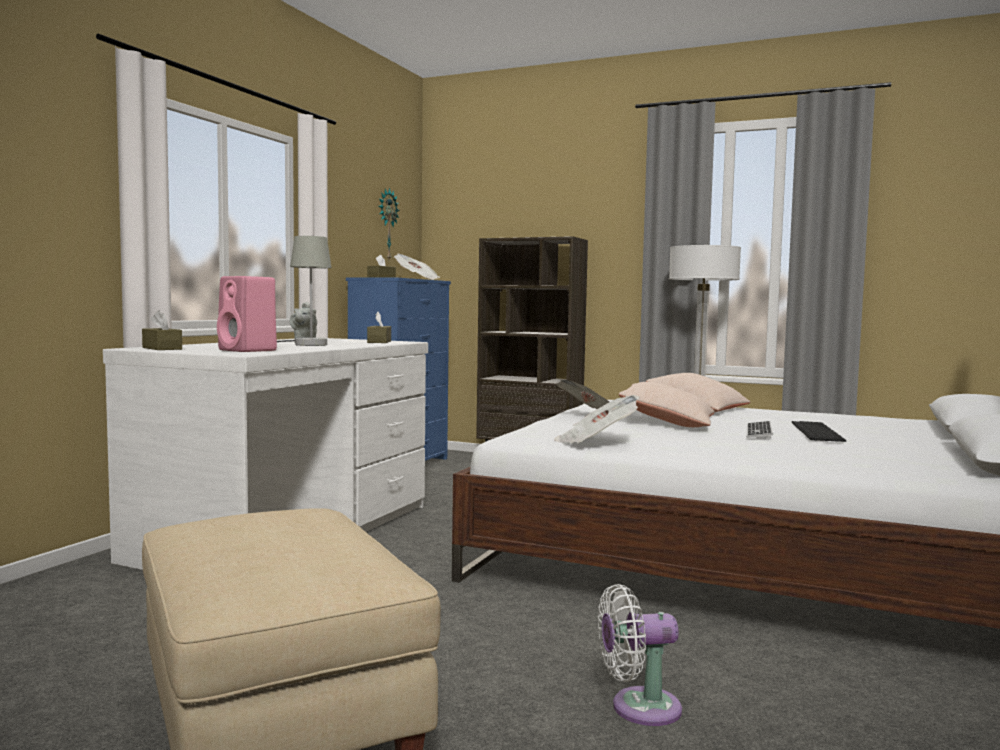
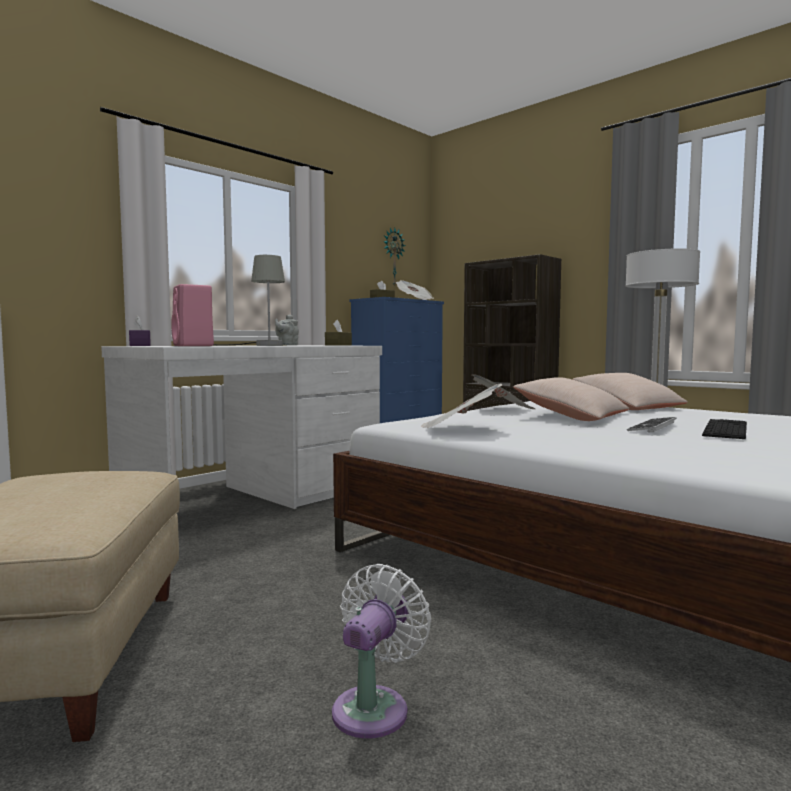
camera: 20 degrees right, 0 degrees up
(162, 348) = (140, 345): brown tissue box -> purple tissue box
(638, 708) = (374, 707): white fan -> white fan turned 105 degrees clockwise

